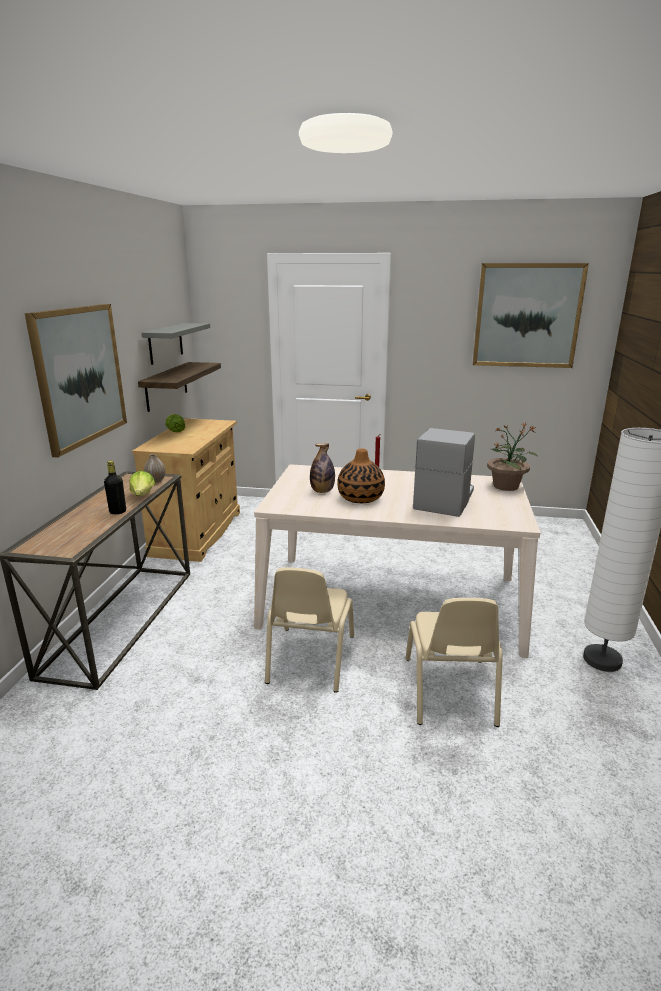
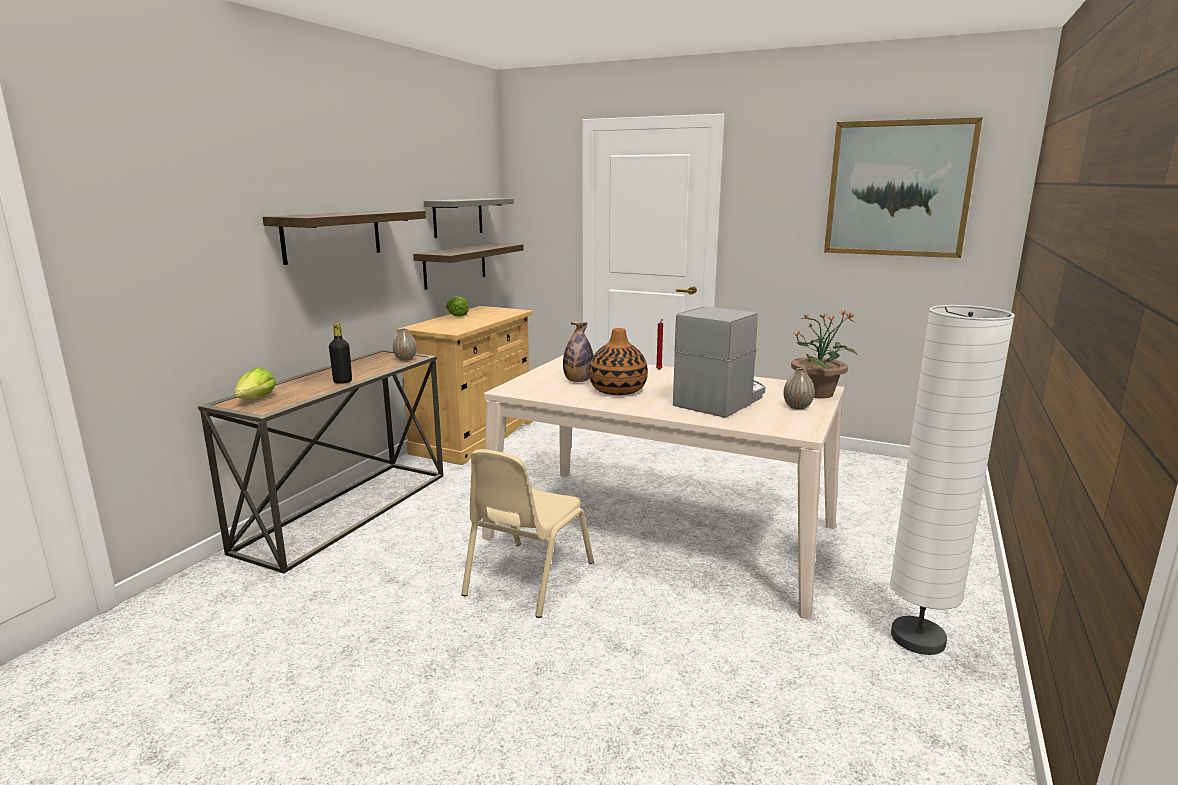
camera: 15 degrees right, 5 degrees down
(80, 375) = (332, 235): picture -> shelf
(143, 495) = (380, 370): lettuce -> lettuce (256, 399)
(449, 691) = (681, 640): beige chair -> none
(502, 501) = (797, 407): none -> vase

